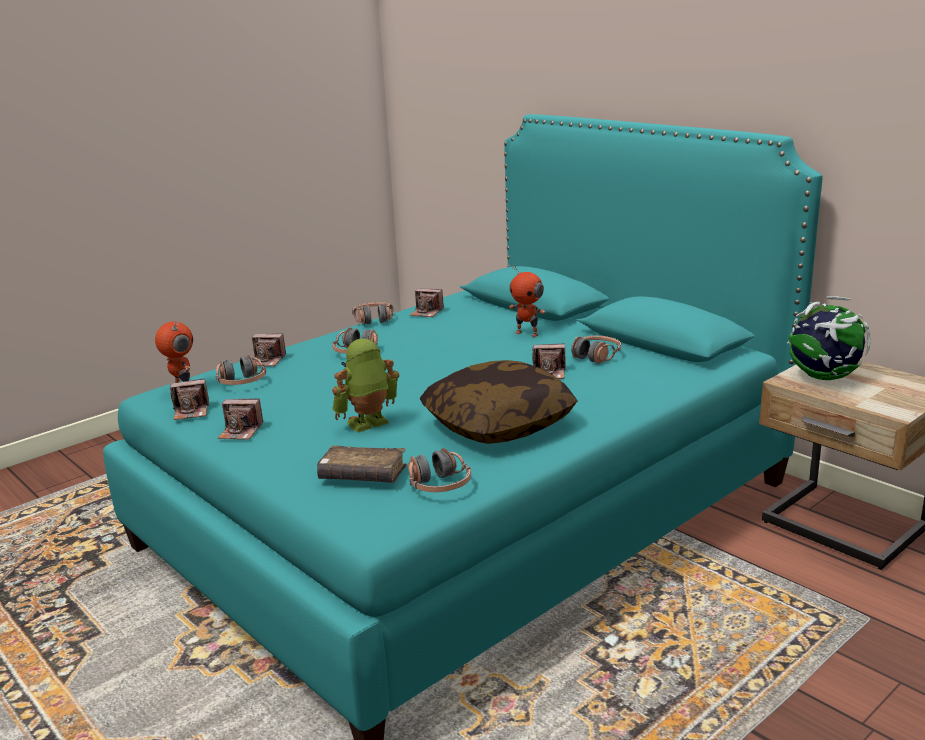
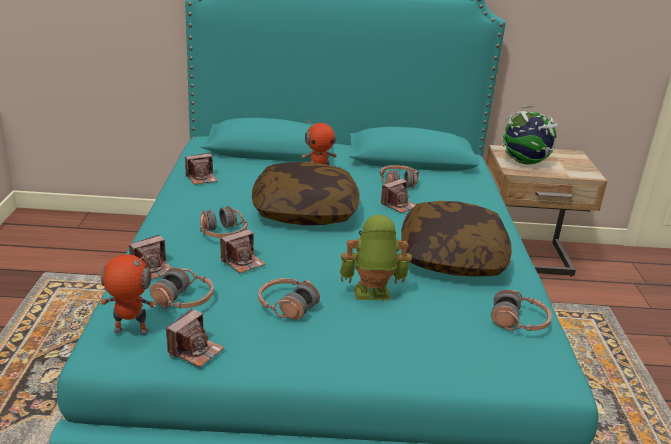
camera: 50 degrees left, 5 degrees up
(240, 432) = (287, 348): camera -> camera (243, 262)
(362, 475) = (461, 339): brown book -> none
(368, 424) = (371, 295): toy robot -> toy robot turned 75 degrees clockwise
(373, 319) = (167, 197): headphones -> headphones (287, 306)
(452, 355) = (305, 211): none -> pillow

